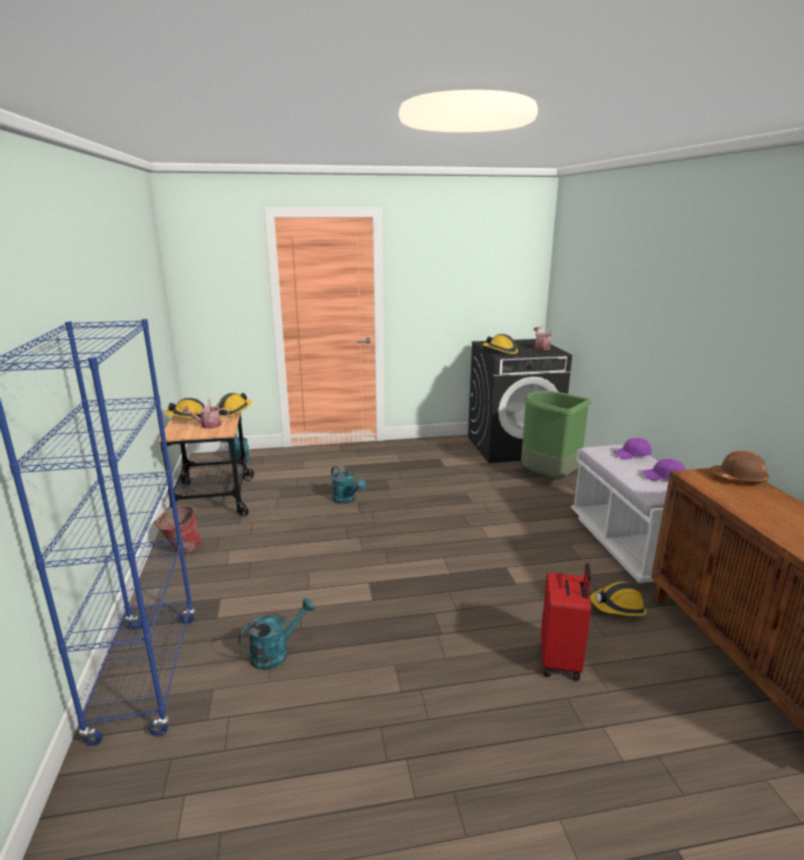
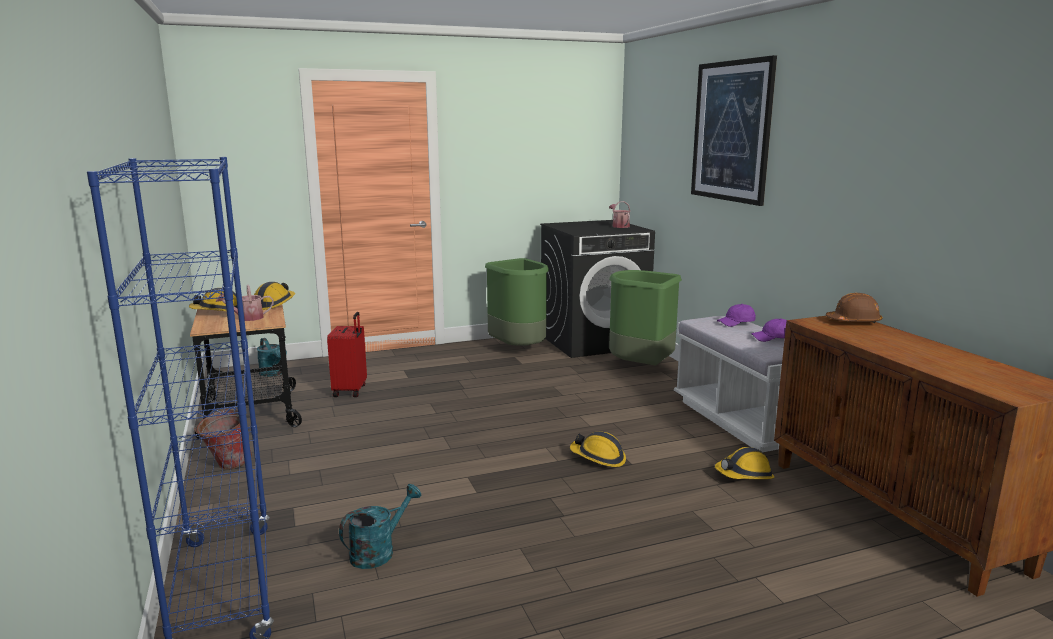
camera: 10 degrees left, 5 degrees down
(347, 500) = (418, 402): turquoise watering can -> none
(445, 451) = (519, 349): none -> green trash can
(500, 351) = (576, 230): hard hat -> hard hat (598, 458)
(561, 660) = (698, 526): red suitcase -> red suitcase (351, 390)
(644, 272) = (731, 131): none -> picture

